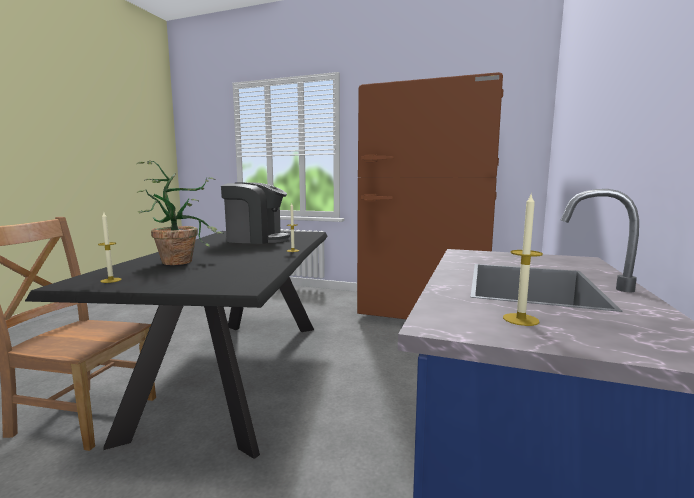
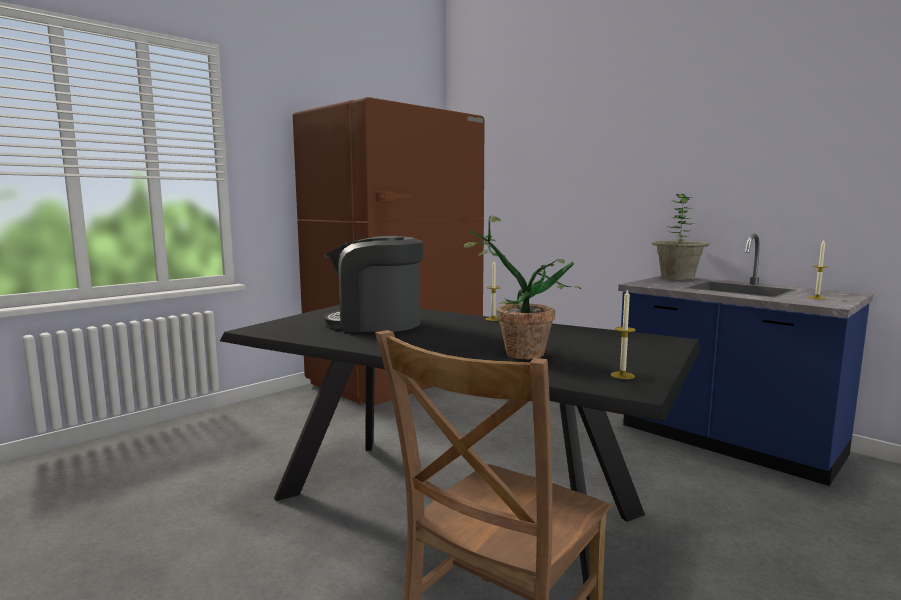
camera: 65 degrees left, 0 degrees up
(256, 239) = (376, 323): coffee machine -> coffee machine turned 120 degrees counterclockwise
(571, 260) = (677, 278): none -> potted plant

